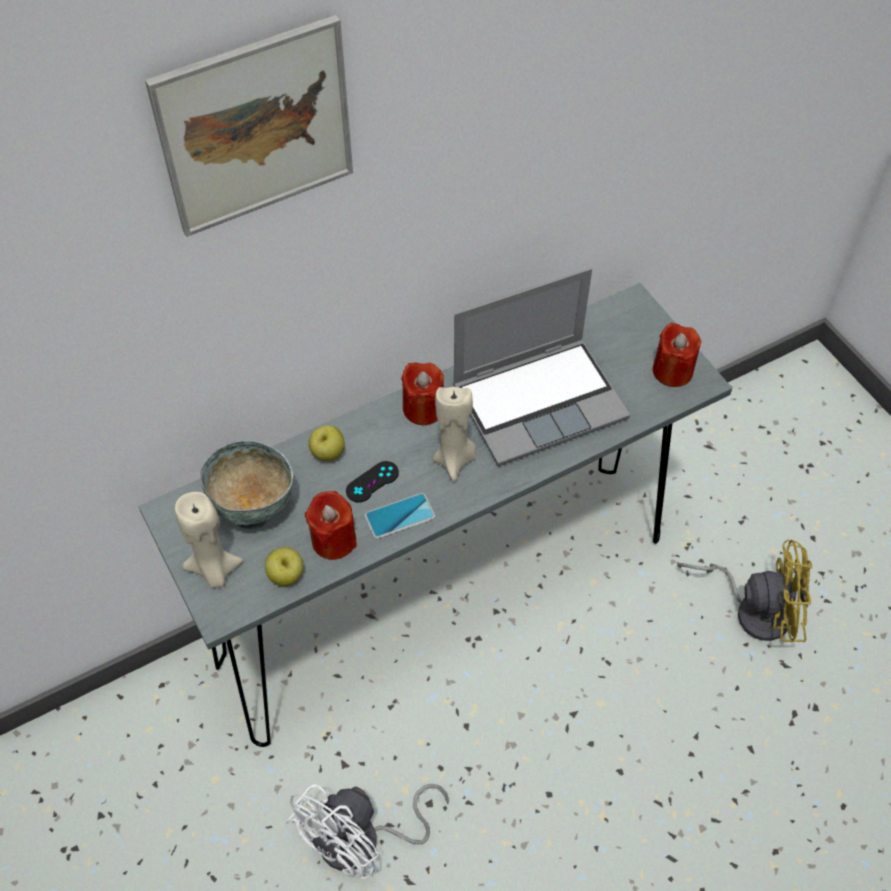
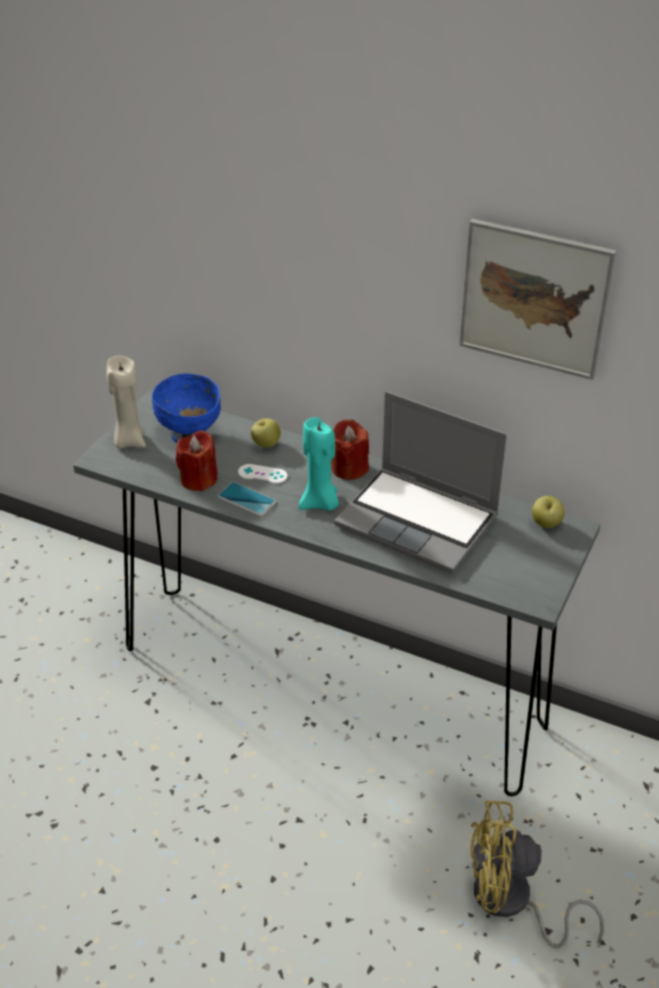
camera: 55 degrees right, 15 degrees down
(254, 509) = (190, 434): grey bowl -> blue bowl
(256, 127) = (274, 126): picture -> picture (534, 299)
(286, 575) = (152, 472): apple -> apple (546, 524)
(362, 842) = (96, 744): white fan -> none
(372, 482) = (262, 474): black game controller -> white game controller
(454, 460) = (320, 503): beige candle -> turquoise candle
(672, 371) = (530, 579): red candle -> none
(753, 609) = (511, 903): yellow fan -> yellow fan turned 120 degrees clockwise

